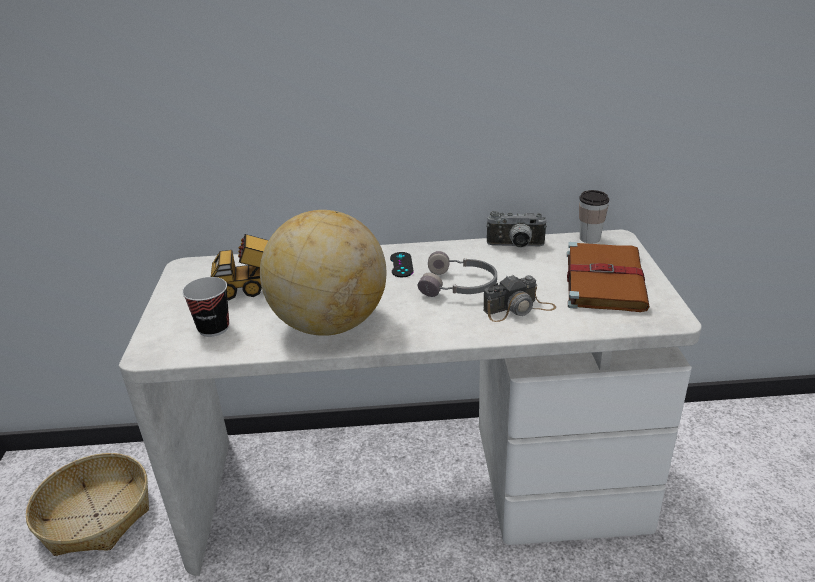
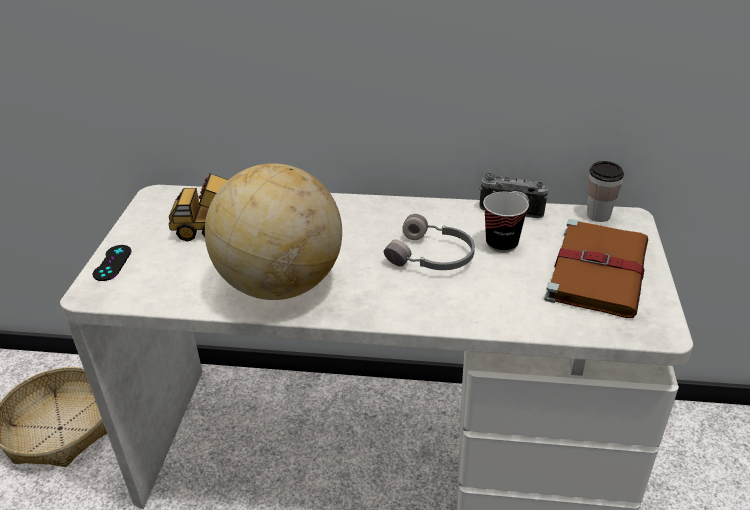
camera: 10 degrees right, 5 degrees up
(213, 328) = (162, 272): cup -> cup (501, 244)
(401, 265) = (378, 222): black game controller -> black game controller (112, 263)
(519, 309) = (489, 294): camera -> none

